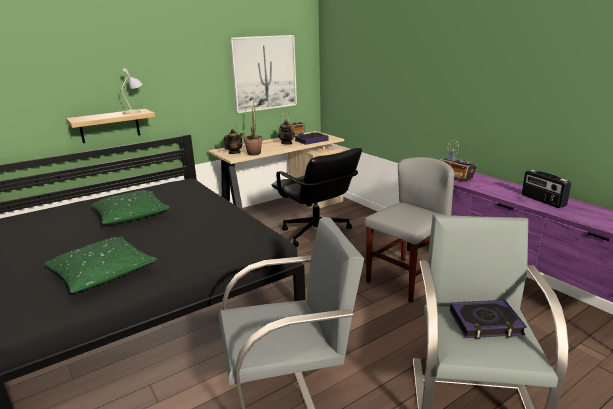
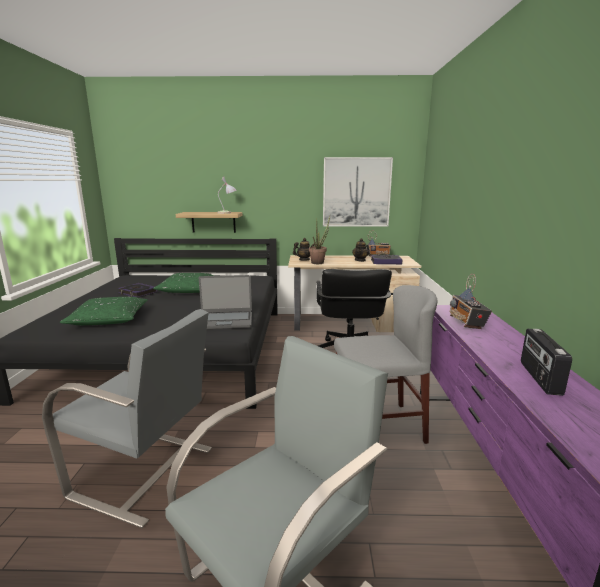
camera: 35 degrees right, 5 degrees down
(240, 233) = (225, 321): none -> laptop
(485, 323) = (280, 492): book -> book (138, 293)

